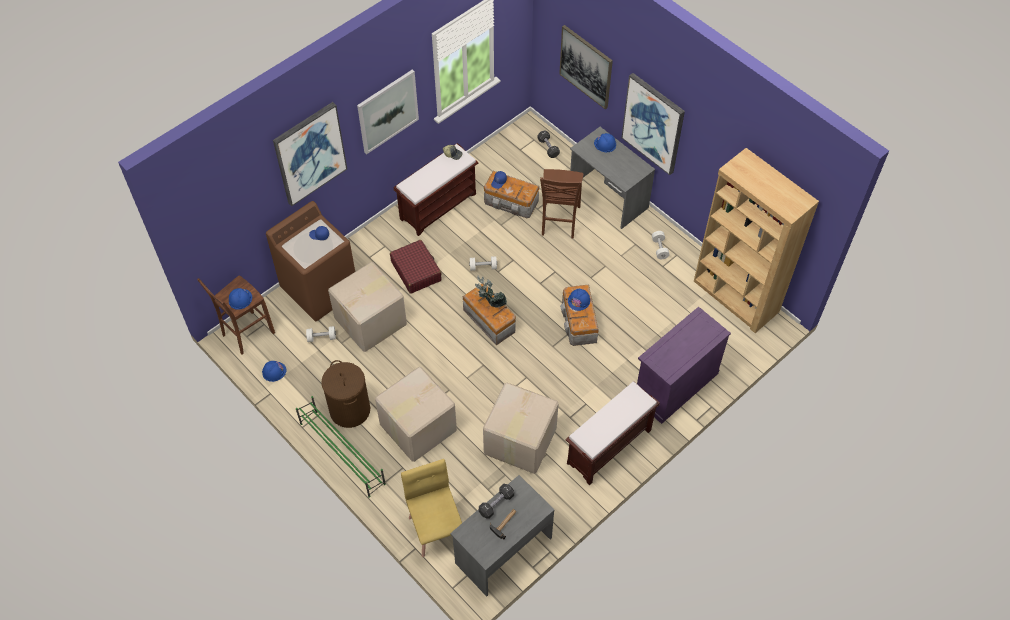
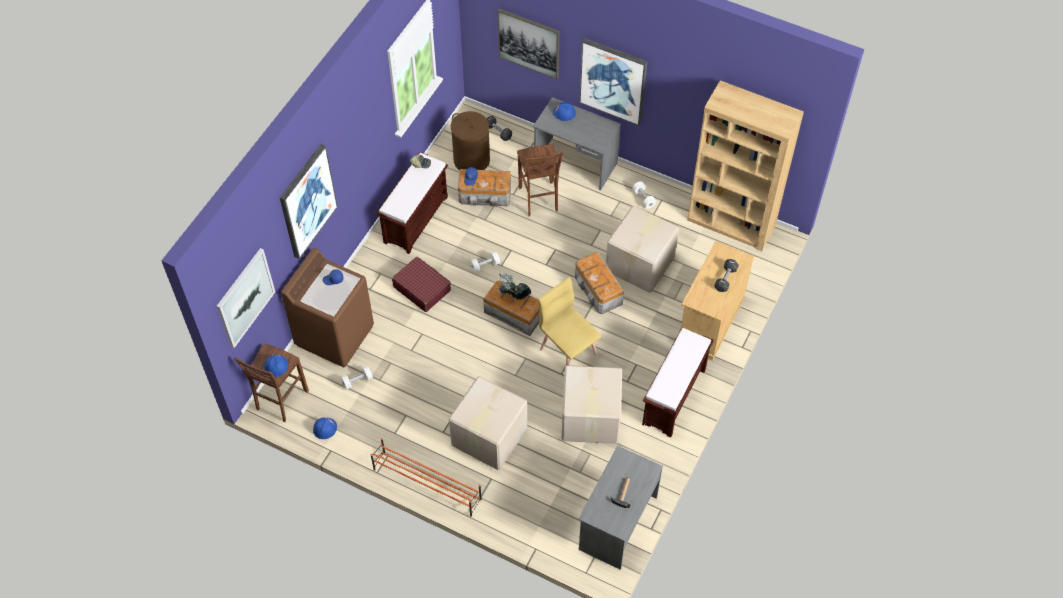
camera: 20 degrees left, 0 degrees up
(342, 453) = (426, 484): green shoe rack -> orange shoe rack
(349, 410) = (416, 441): brown laundry basket -> brown laundry basket (471, 160)
(371, 321) = (400, 350): cardboard box -> cardboard box (641, 264)
(388, 111) = (361, 138): picture -> picture (245, 298)
(436, 529) = (547, 524): yellow chair -> yellow chair (568, 351)
(496, 504) = (608, 478): black dumbbell -> black dumbbell (725, 279)
(559, 221) = (539, 200): brown chair -> brown stool
(579, 300) = (595, 269): blue hard hat -> none
(675, 385) = (710, 321): purple cabinet -> beige cabinet

